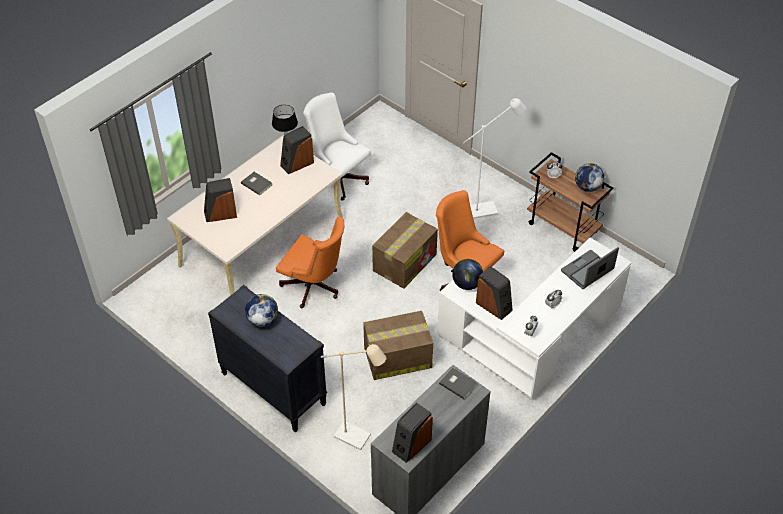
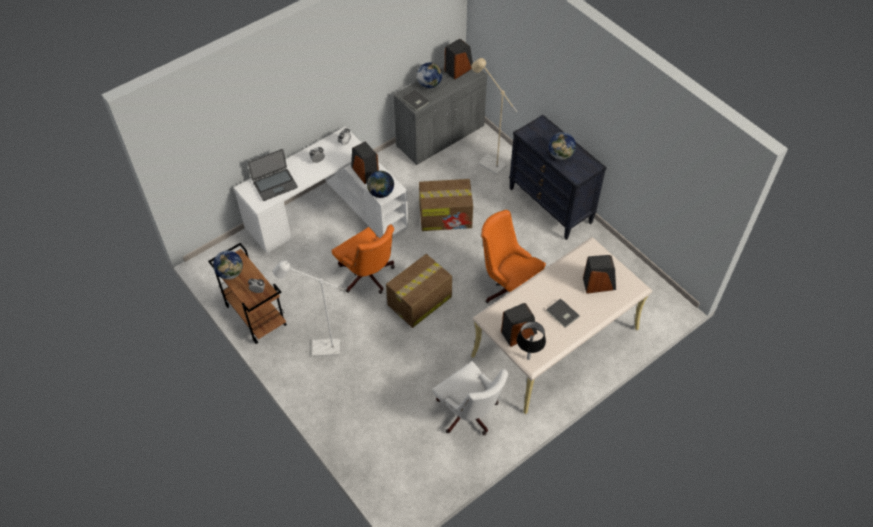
camera: 170 degrees left, 5 degrees up
(446, 413) = (429, 84): none -> globe

